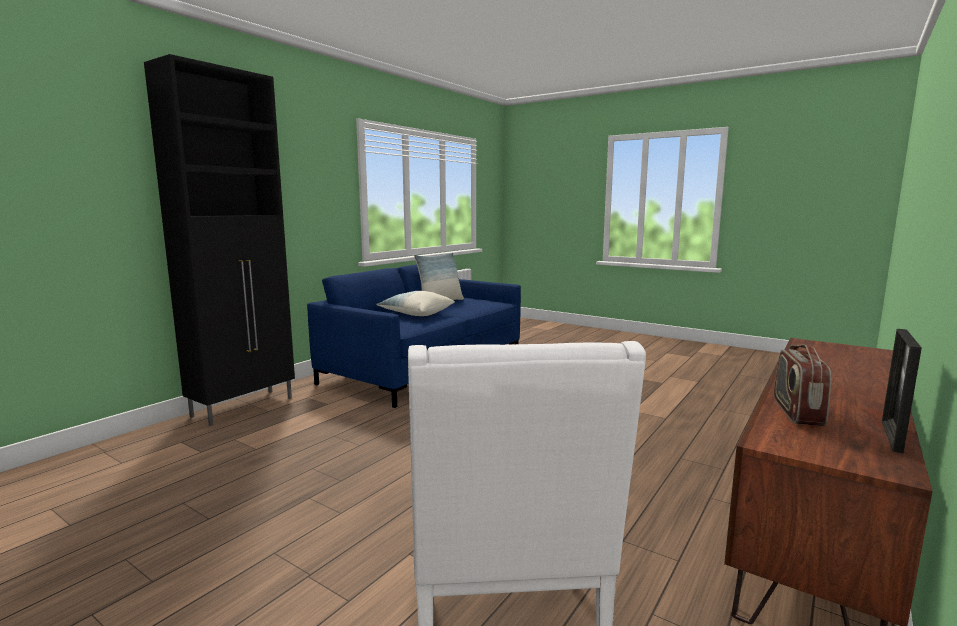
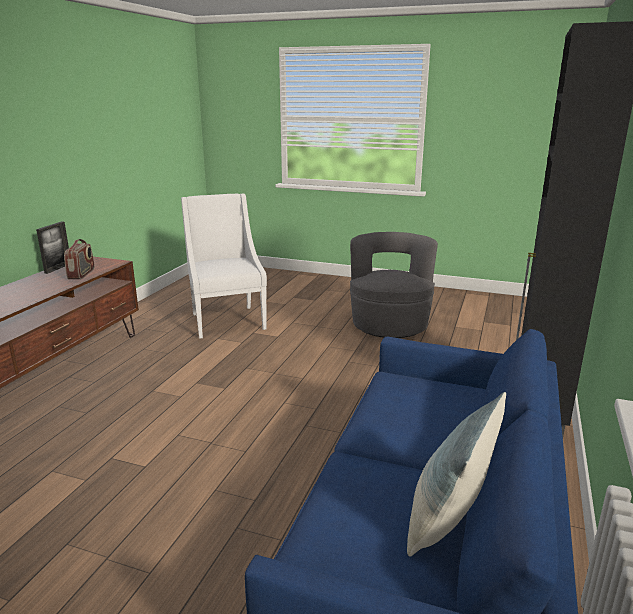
camera: 165 degrees right, 10 degrees up
(165, 552) = (389, 324): none -> grey armchair
(416, 314) = (426, 432): pillow -> none

